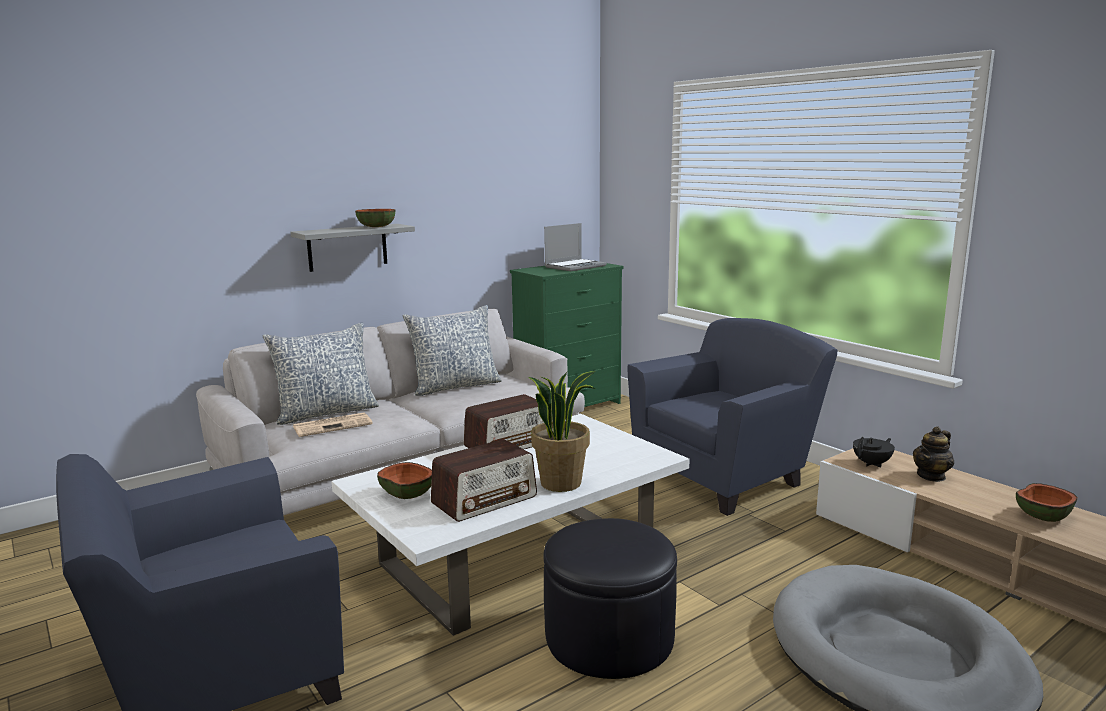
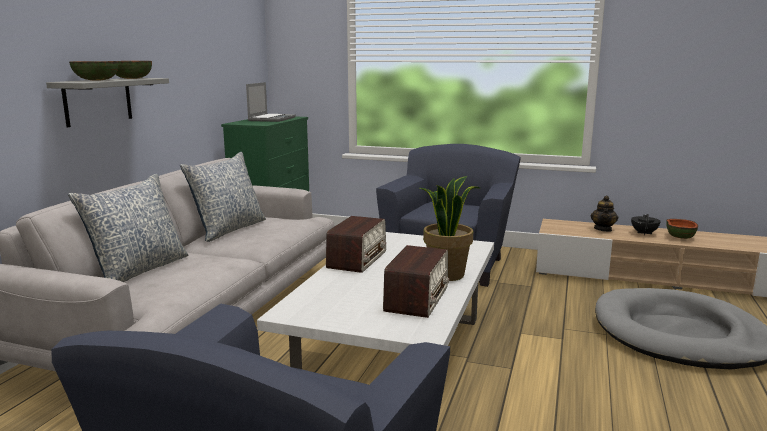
camera: 35 degrees left, 0 degrees up
(333, 425) = (169, 278): newspaper -> none
(406, 495) = (348, 311): bowl -> bowl (96, 80)
(609, 637) = (533, 380): black ottoman -> none
(872, 464) = (566, 229): black teapot -> black teapot (644, 233)

